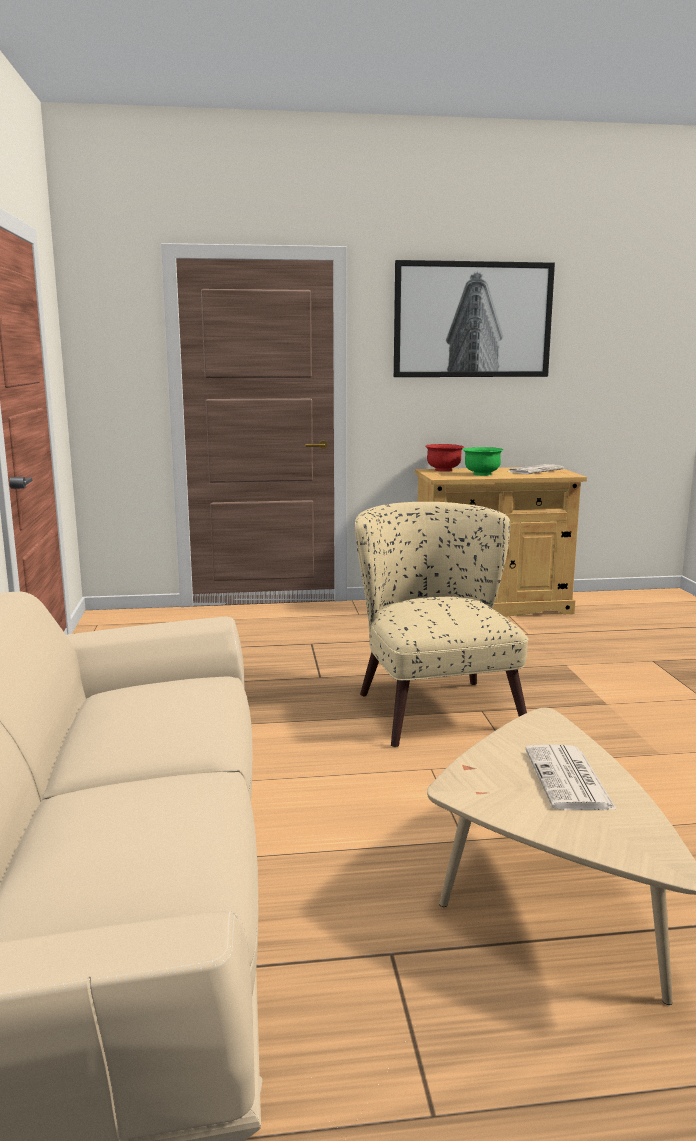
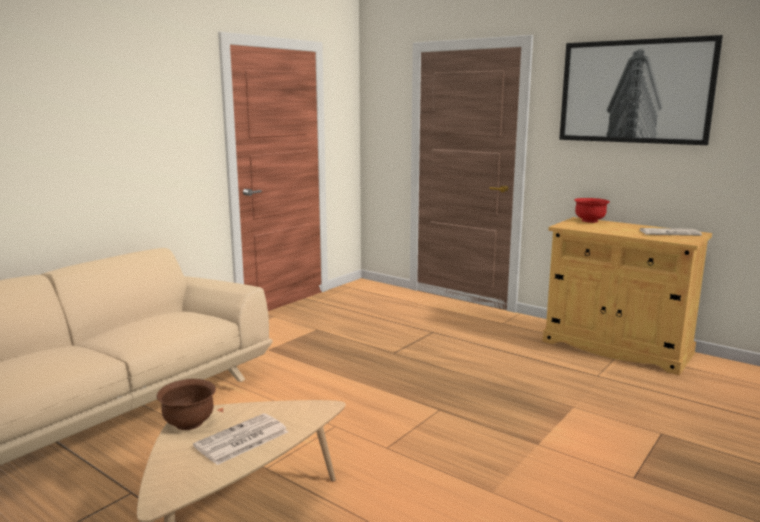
camera: 45 degrees right, 0 degrees up
(433, 704) = (419, 393): beige armchair -> none
(480, 795) = (189, 423): none -> brown bowl
(481, 474) = (606, 228): green bowl -> none

